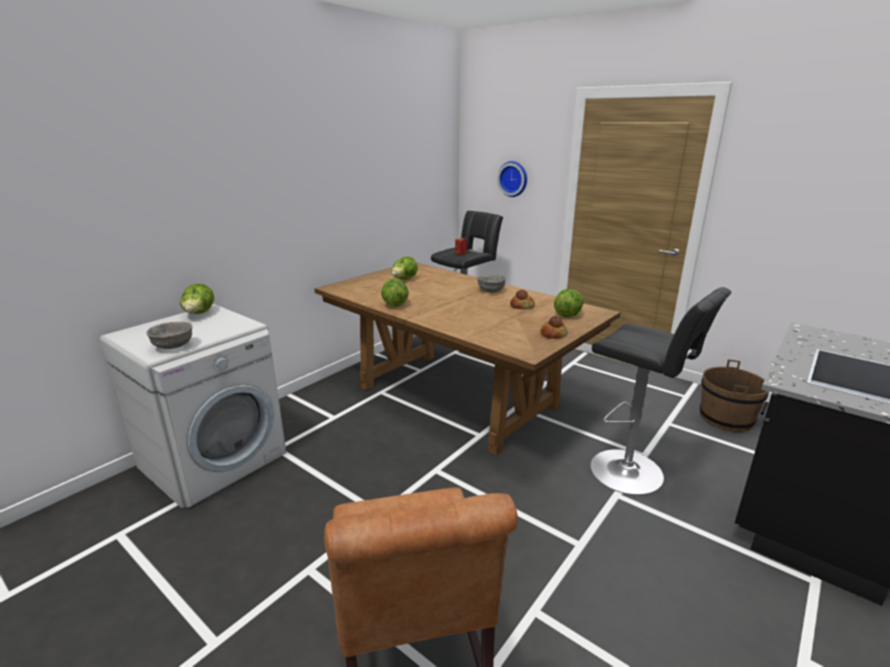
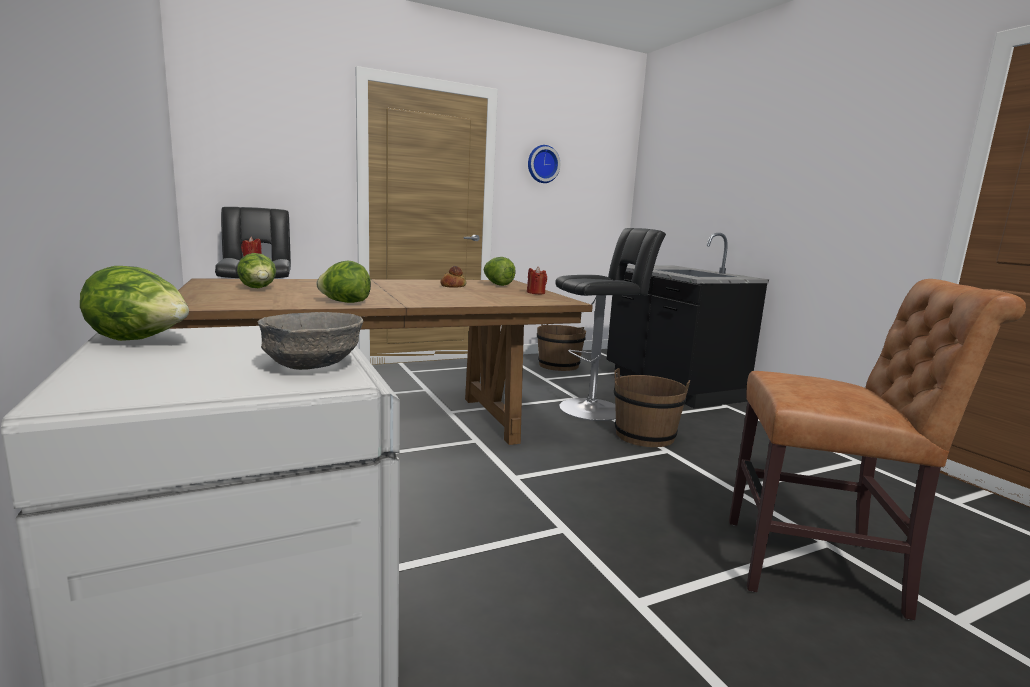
camera: 65 degrees left, 10 degrees down
(491, 290) = (387, 283): grey bowl -> none
(513, 179) = (278, 166): wall clock -> wall clock (542, 164)
(553, 334) = (536, 293): bread -> red candle
(601, 521) = (644, 435): none -> brown bucket

